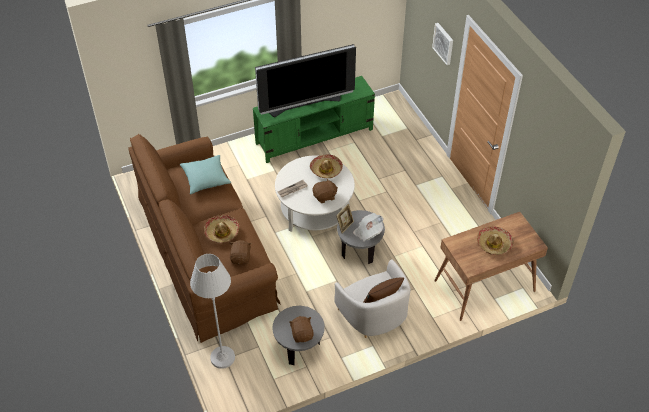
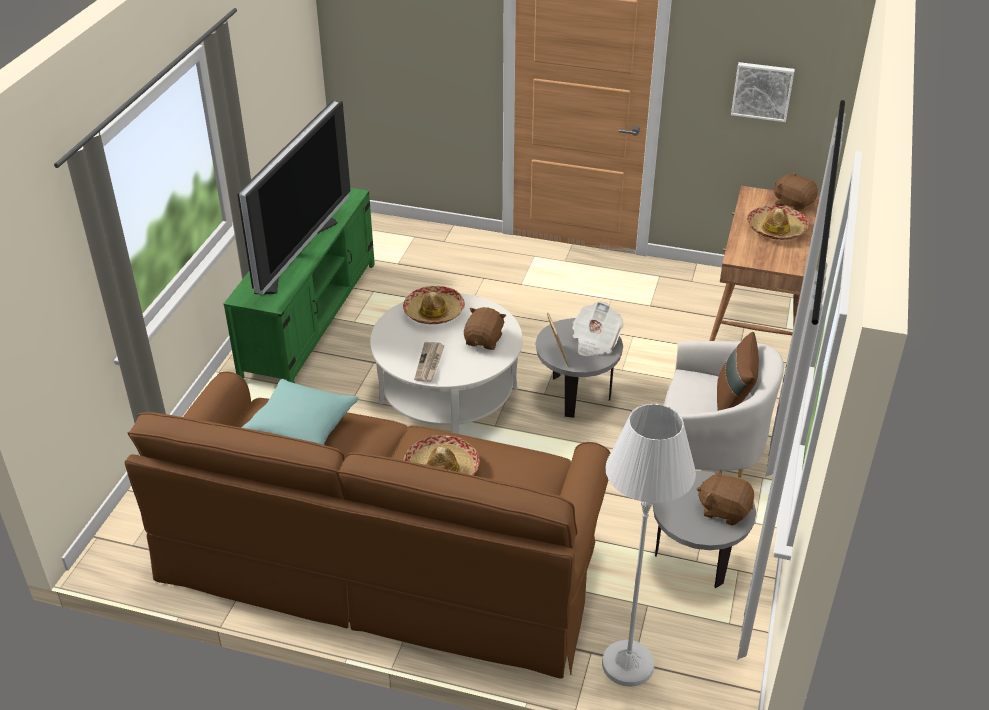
camera: 50 degrees left, 10 degrees down
(241, 258) = (522, 478): brown plush toy -> brown plush toy (793, 204)
(444, 43) = (450, 39): picture -> picture (762, 91)

